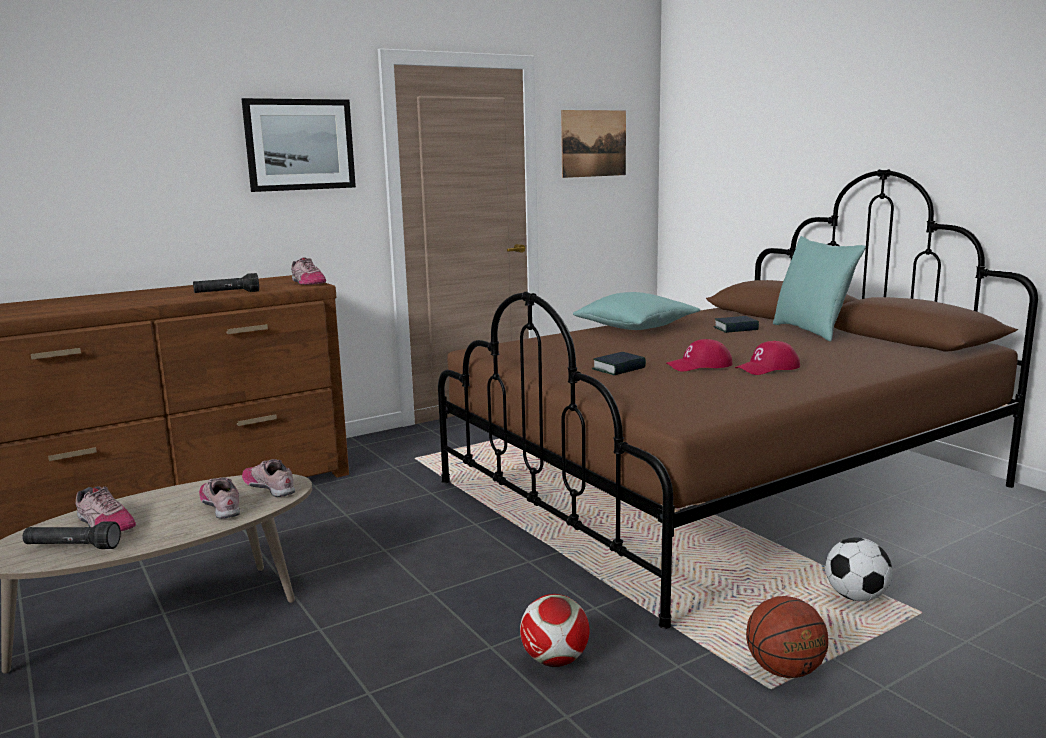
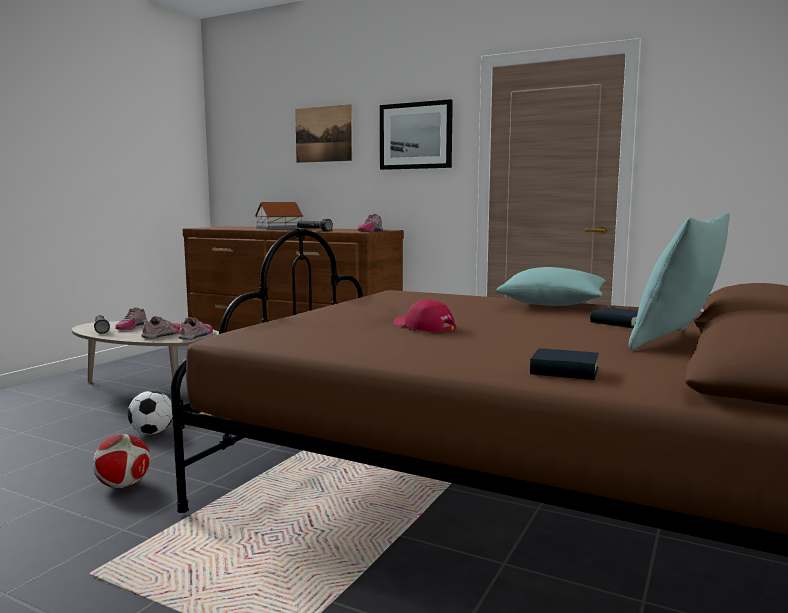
camera: 60 degrees right, 5 degrees down
(105, 299) = (278, 228): none -> toy house
(594, 143) = (718, 123): picture -> picture (323, 134)
(619, 369) = (378, 314): book -> book (564, 372)
(768, 368) = (446, 341): red cap -> none
(784, 671) = (123, 577): basketball -> none
(856, 597) = (297, 602): football -> football (152, 433)

